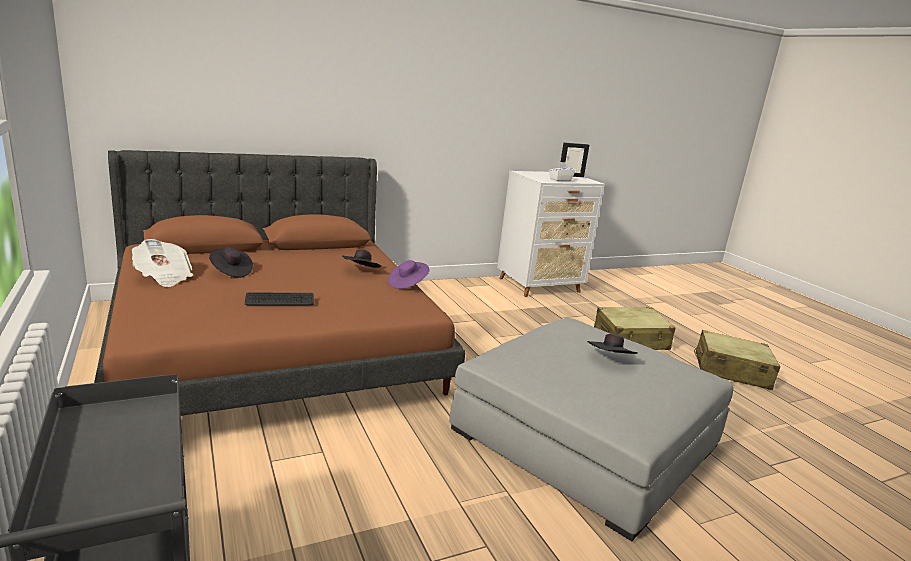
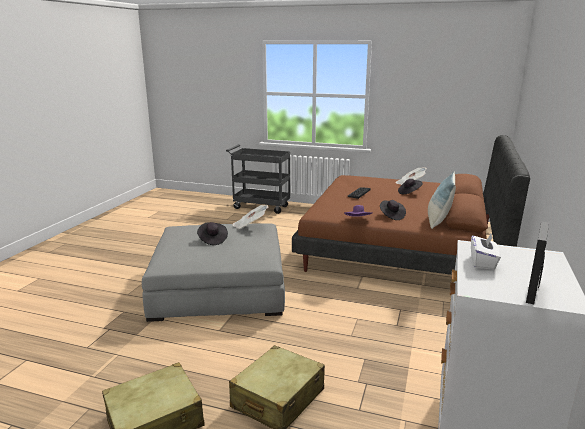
camera: 135 degrees right, 0 degrees up
(346, 251) = (438, 221): none -> pillow
(526, 354) = (250, 226): none -> newspaper

